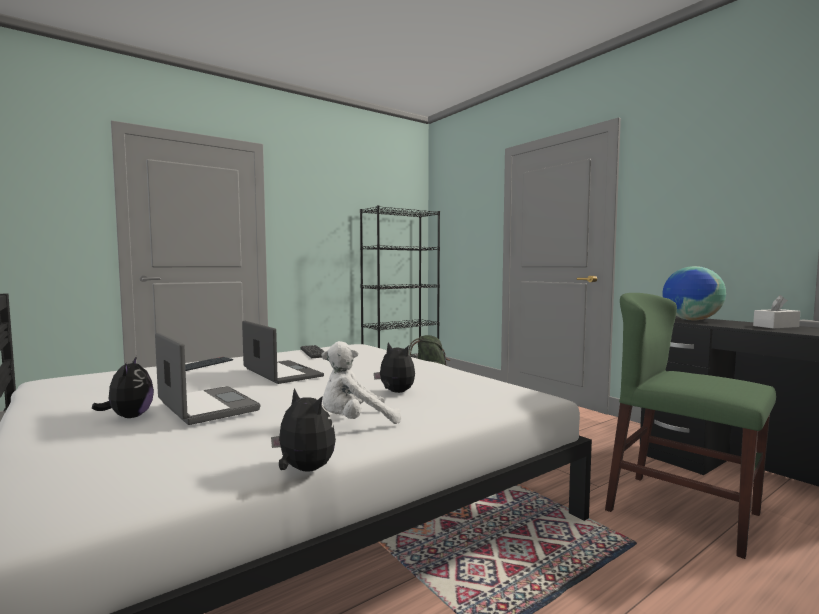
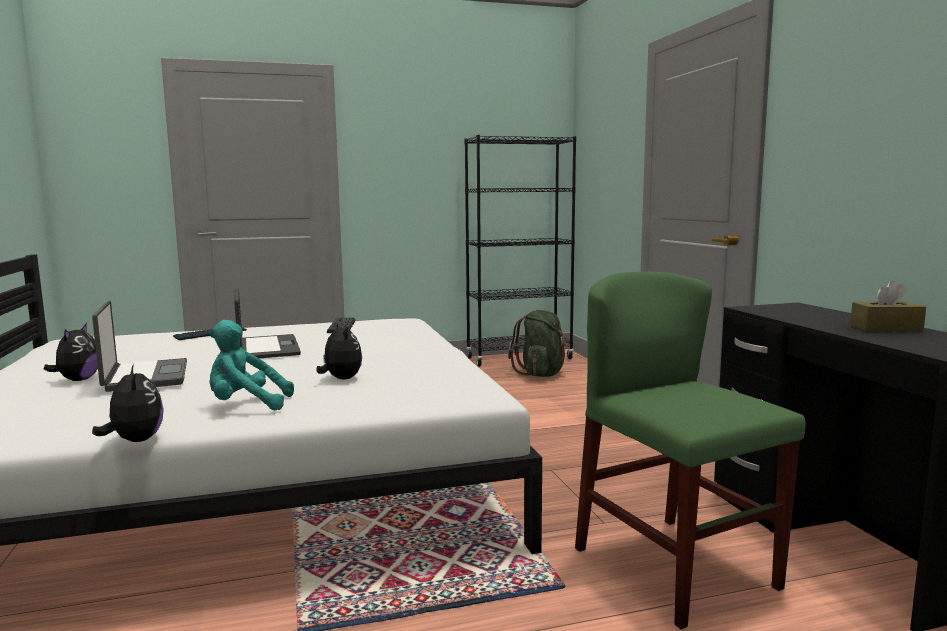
camera: 20 degrees right, 5 degrees up
(355, 423) = (246, 405): white plush toy -> turquoise plush toy
(691, 320) = (790, 311): globe -> none
(776, 326) = (886, 328): white tissue box -> brown tissue box

